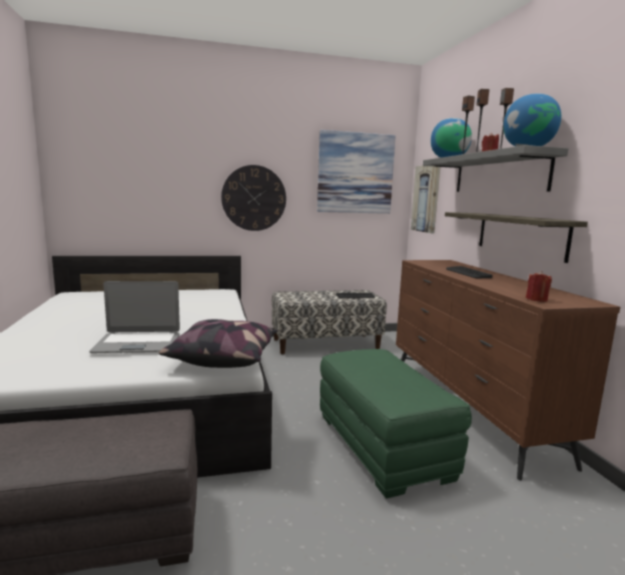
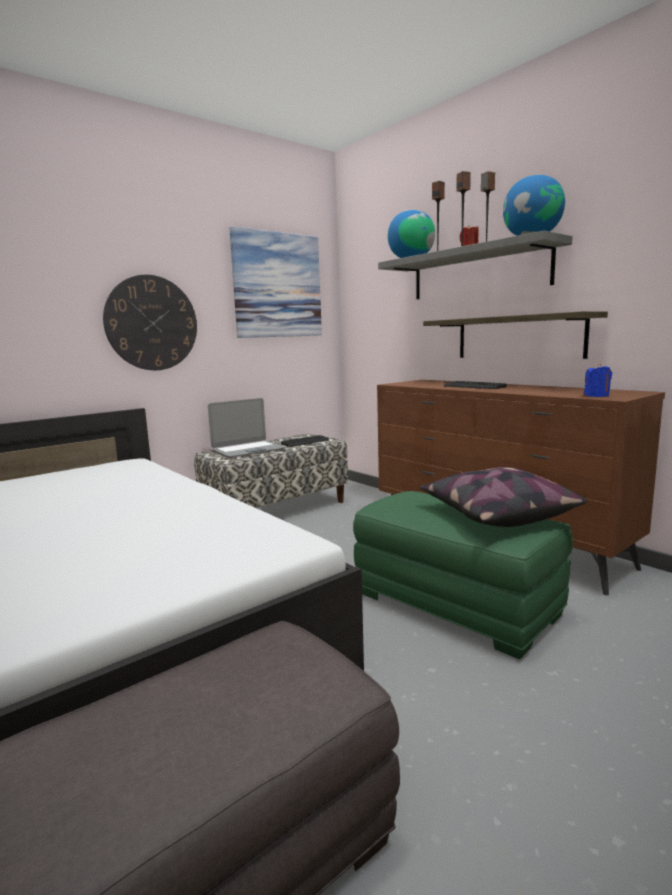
camera: 25 degrees left, 0 degrees up
(138, 344) = (106, 551): laptop -> laptop (248, 450)
(224, 357) = (266, 538): pillow -> pillow (496, 515)
(426, 198) = (367, 313): picture -> none
(536, 299) = (596, 396): red candle -> blue candle

